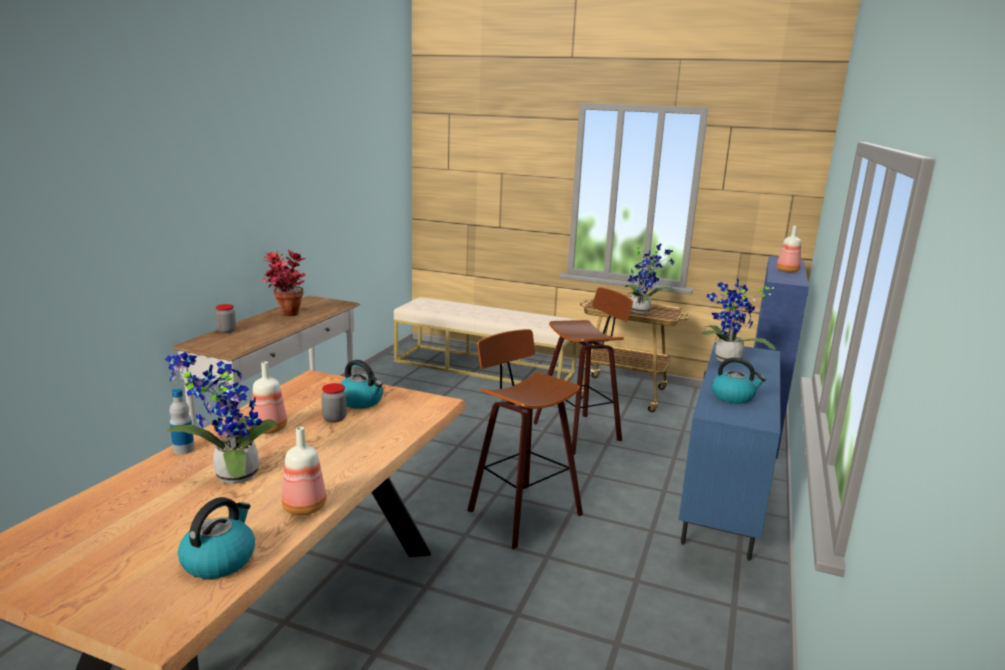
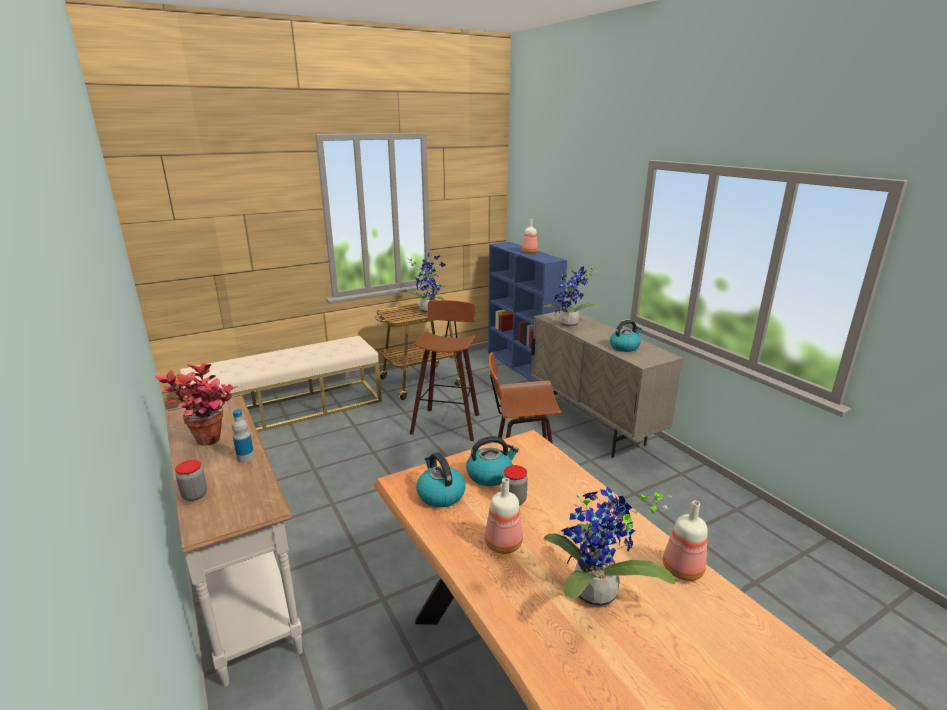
camera: 50 degrees left, 5 degrees up
(184, 450) = (506, 617): bottle -> bottle (245, 458)
(219, 560) = (757, 647): kettle -> kettle (440, 494)
(721, 511) = (592, 427): blue cabinet -> beige cabinet

